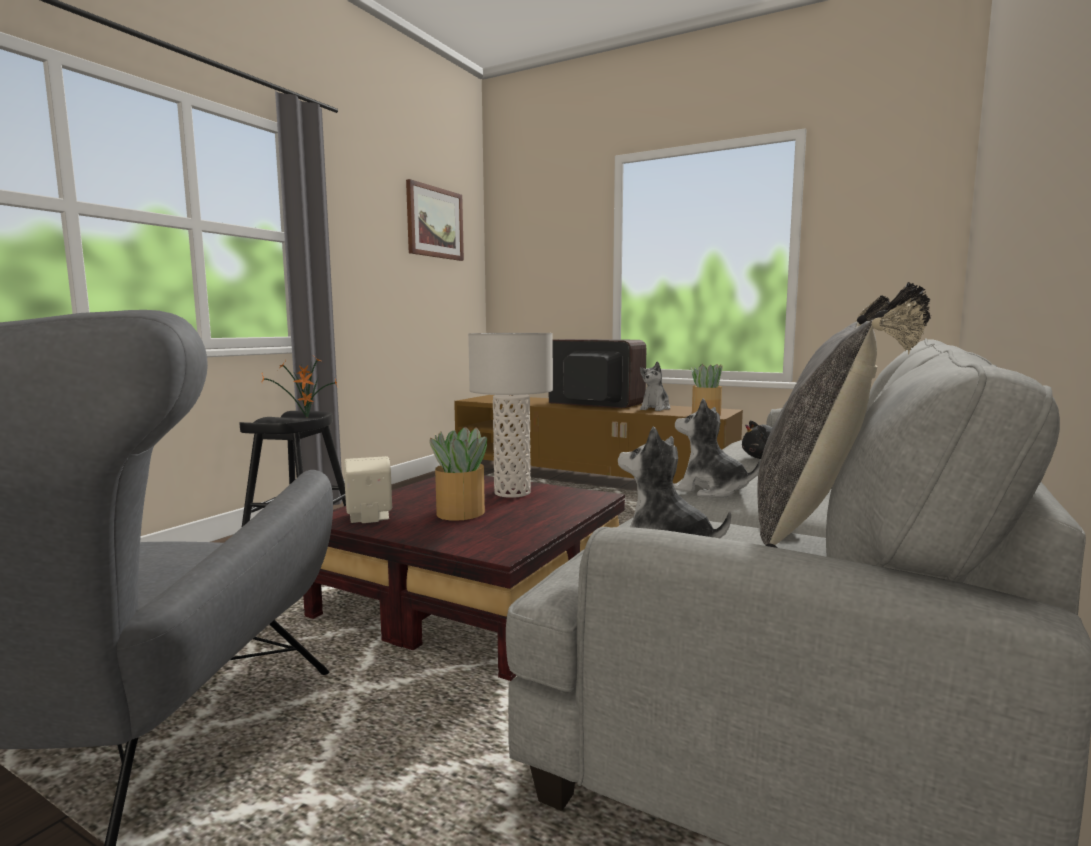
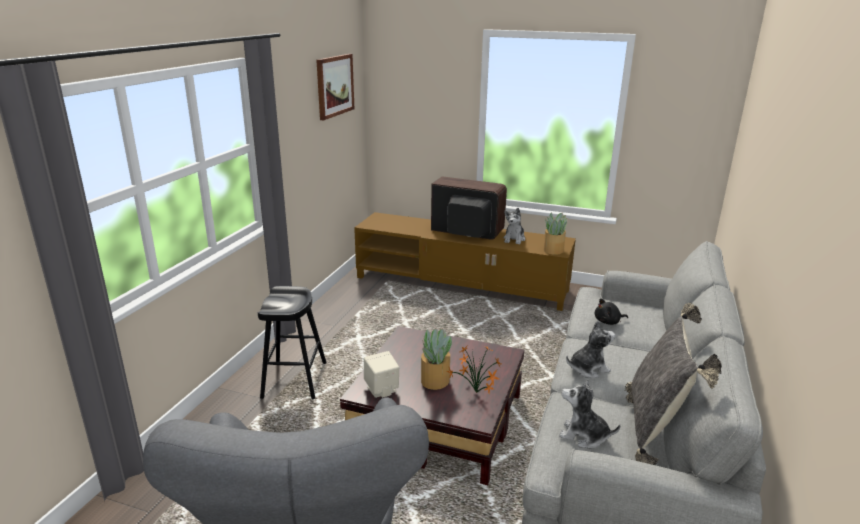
camera: 10 degrees left, 15 degrees up
(306, 419) = (294, 297): potted plant -> potted plant (476, 393)
(512, 493) = (454, 353): white table lamp -> none
(710, 490) = (588, 369): plush toy -> plush toy turned 135 degrees clockwise

